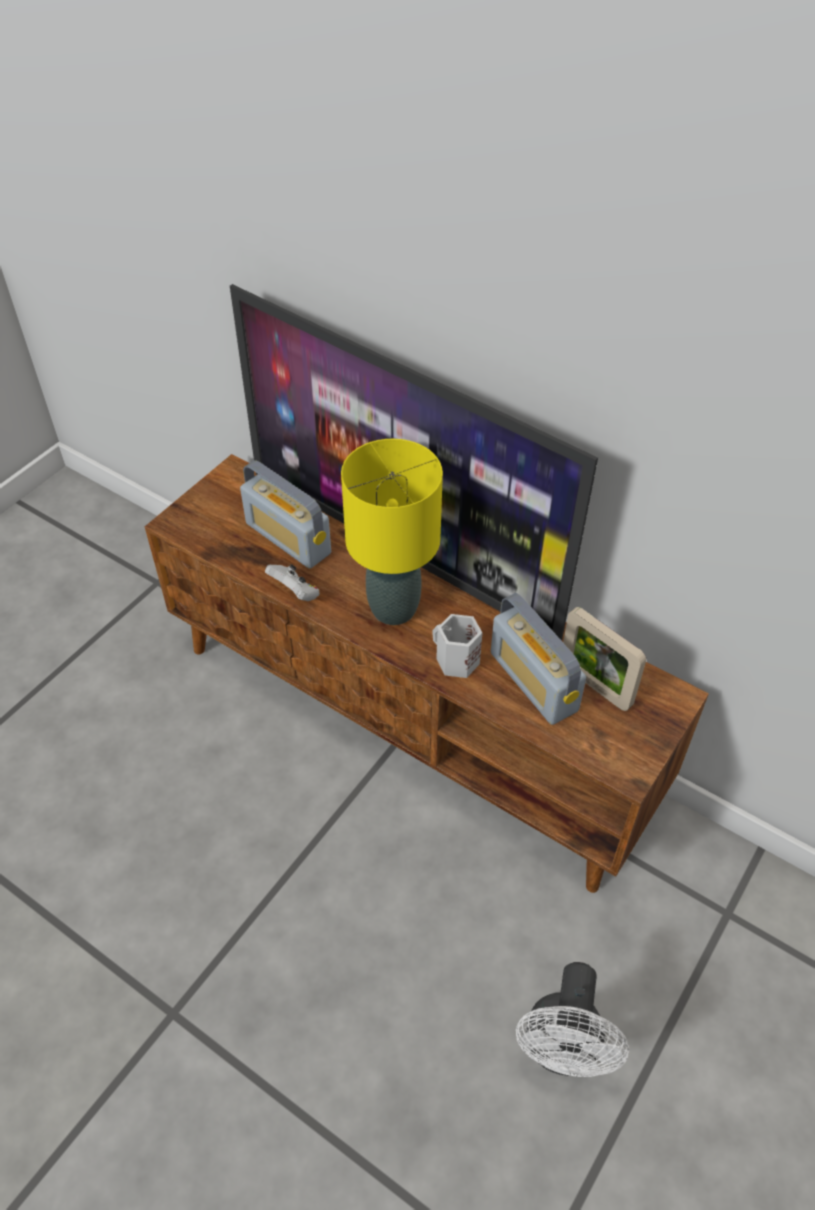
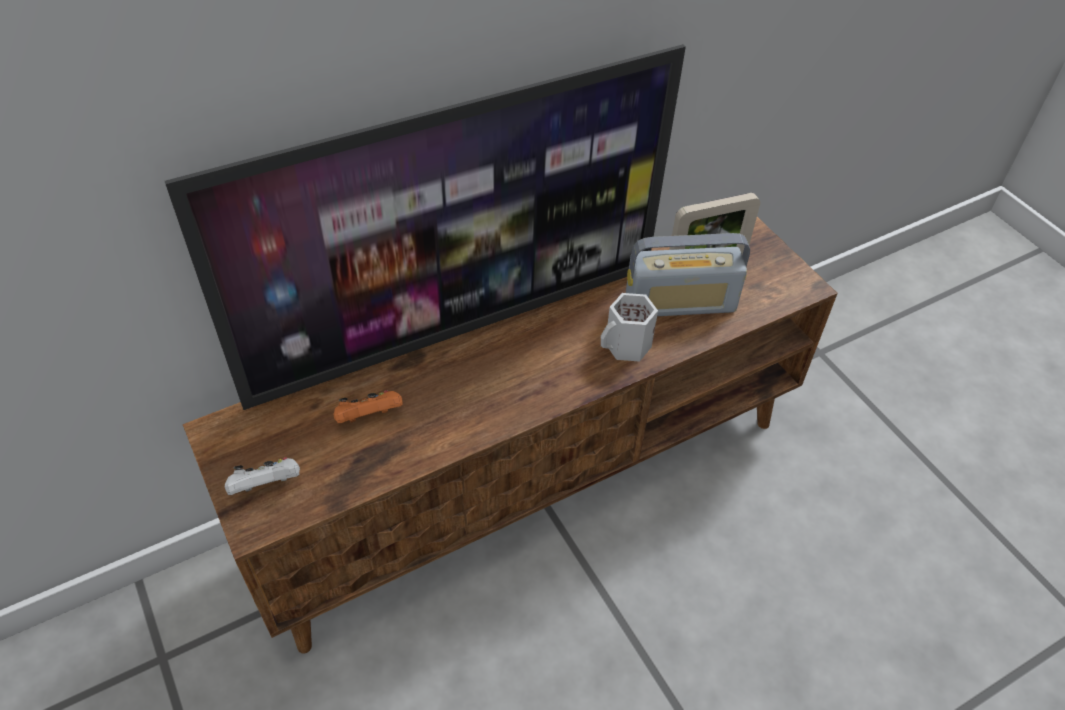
camera: 65 degrees left, 0 degrees up
(288, 538) = (369, 418): radio -> orange game controller
(295, 593) = (457, 440): white game controller -> white game controller (267, 486)
(393, 609) = (533, 367): yellow table lamp -> none
(563, 1051) = (900, 512): white fan -> none

